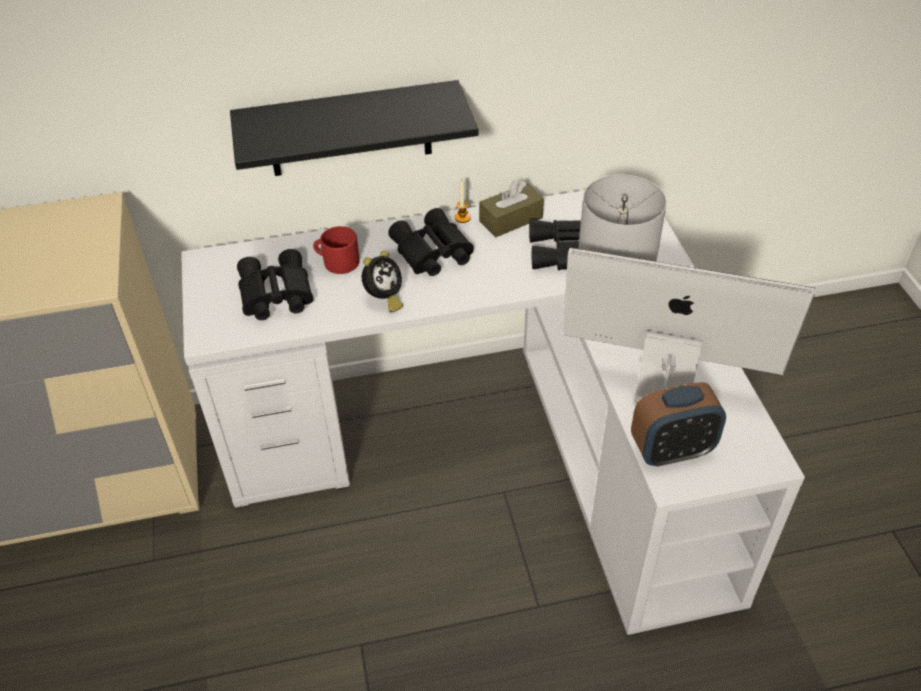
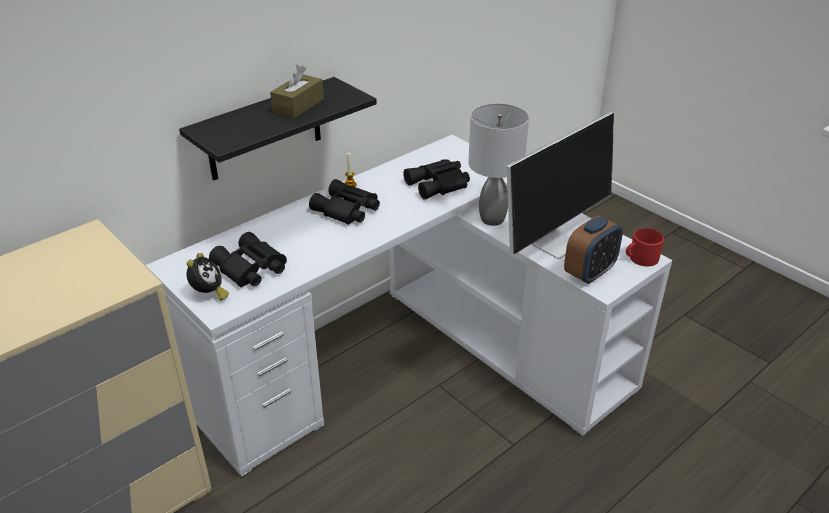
camera: 30 degrees left, 10 degrees down
(337, 261) = (280, 235): red mug -> red mug (640, 258)
(384, 299) = (336, 246): alarm clock -> alarm clock (209, 294)
(511, 219) = (385, 177): brown tissue box -> brown tissue box (298, 106)
(661, 387) = (554, 242): monitor -> monitor turned 150 degrees clockwise

